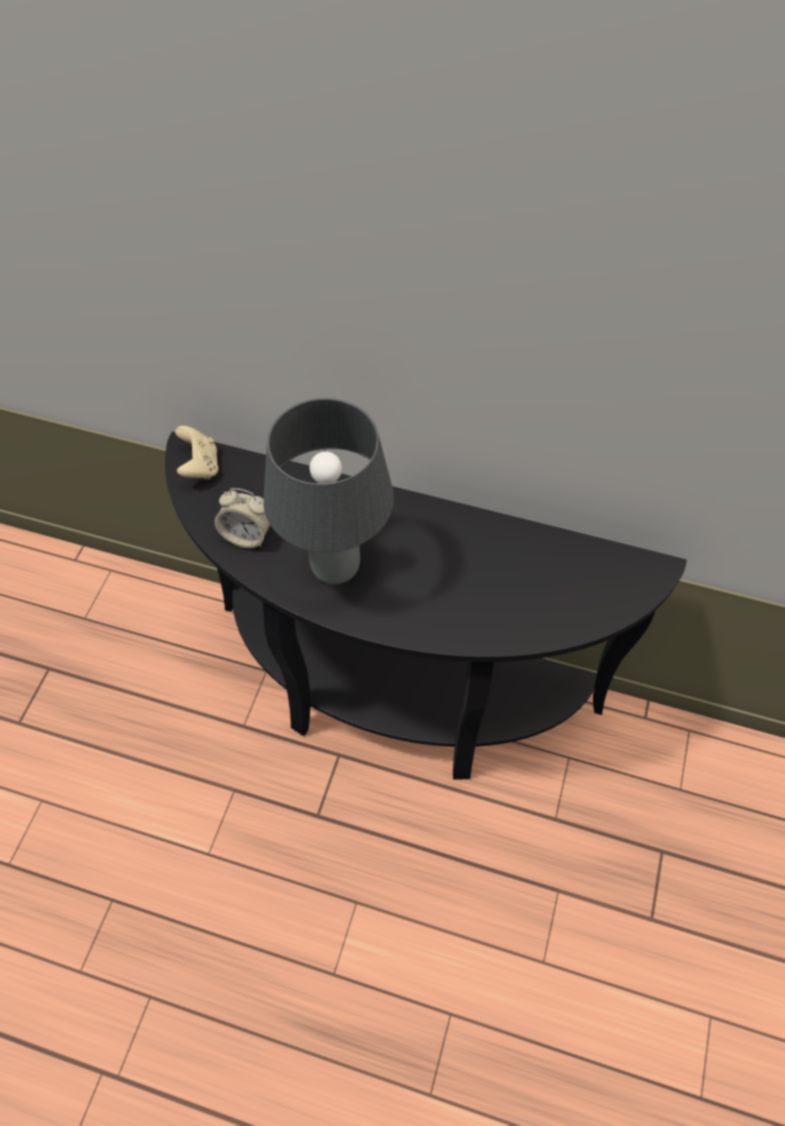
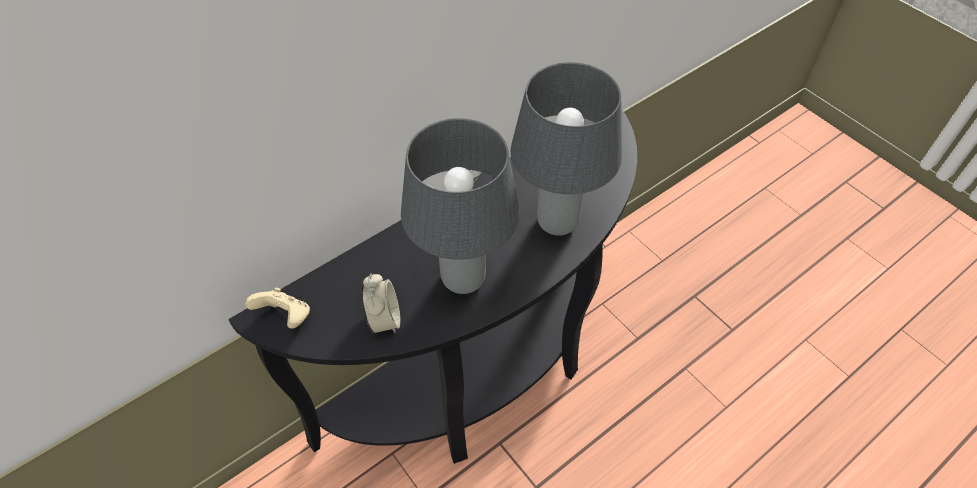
camera: 55 degrees left, 5 degrees down
(247, 535) = (384, 320): alarm clock -> alarm clock turned 60 degrees counterclockwise
(466, 605) = (558, 222): none -> grey table lamp

